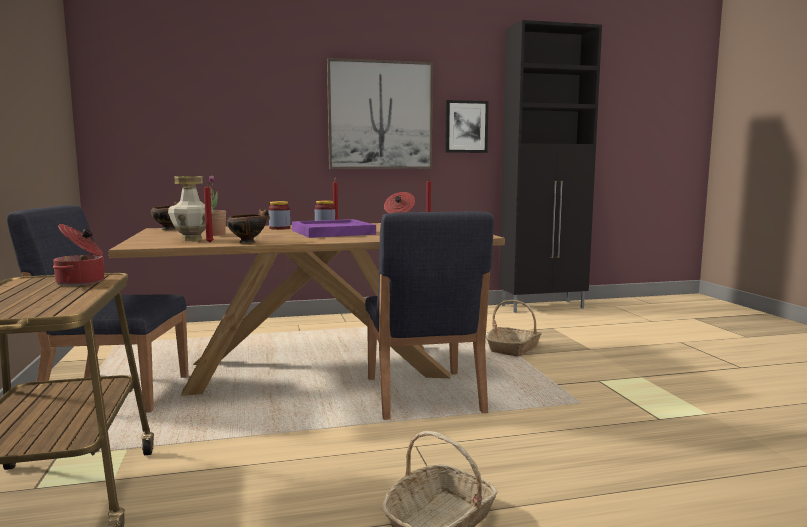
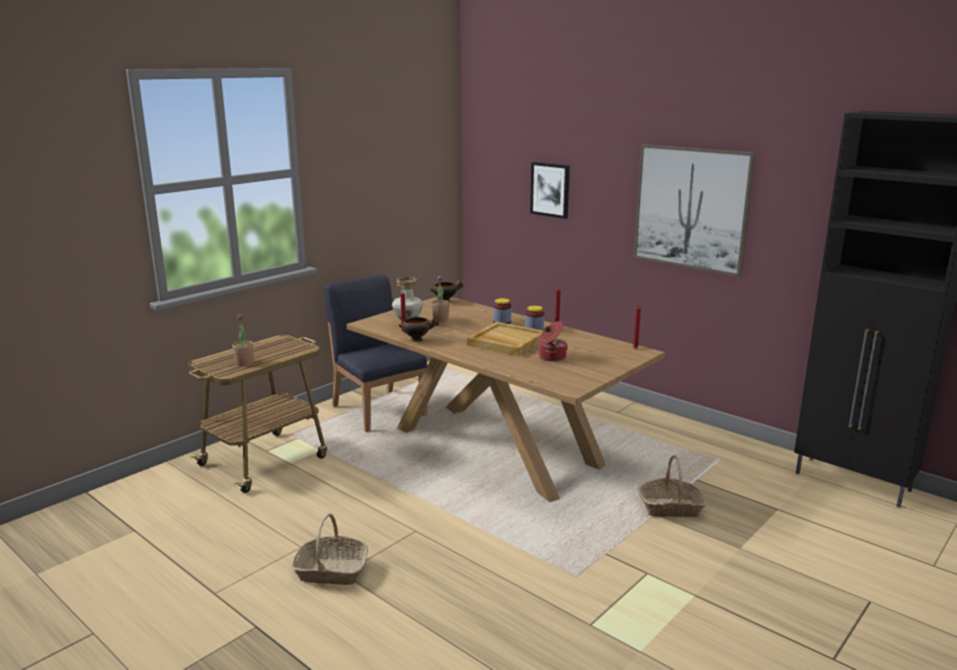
camera: 55 degrees right, 10 degrees up
(49, 301) = (244, 363): none -> potted plant
(82, 282) = (289, 350): cooking pot -> none
(332, 232) = (506, 342): purple tray -> beige tray
(423, 395) = (501, 503): blue chair -> none
(466, 126) = (791, 233): picture -> picture (550, 189)

